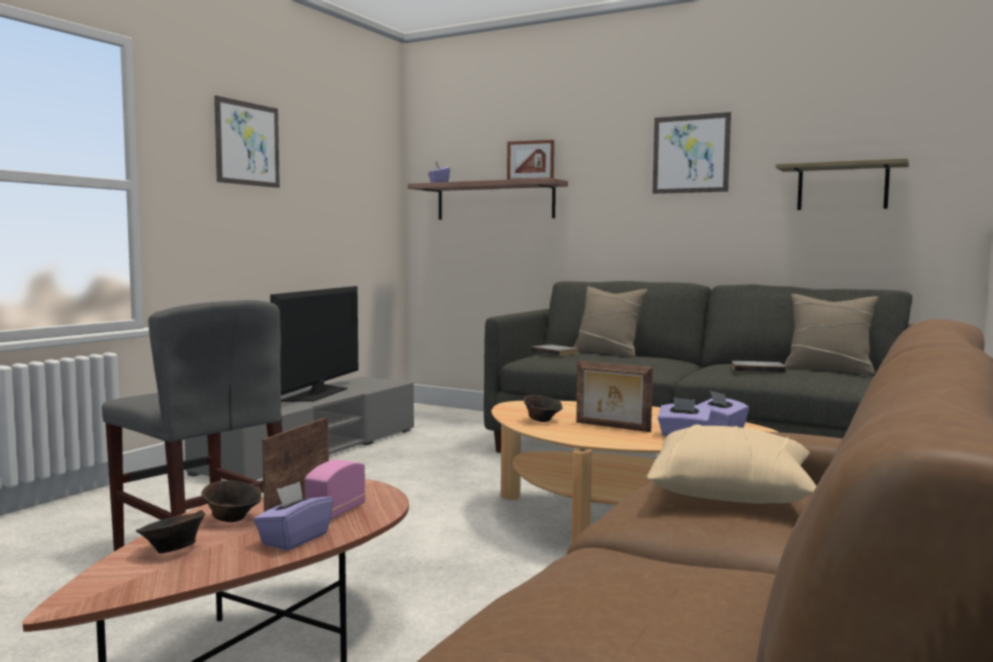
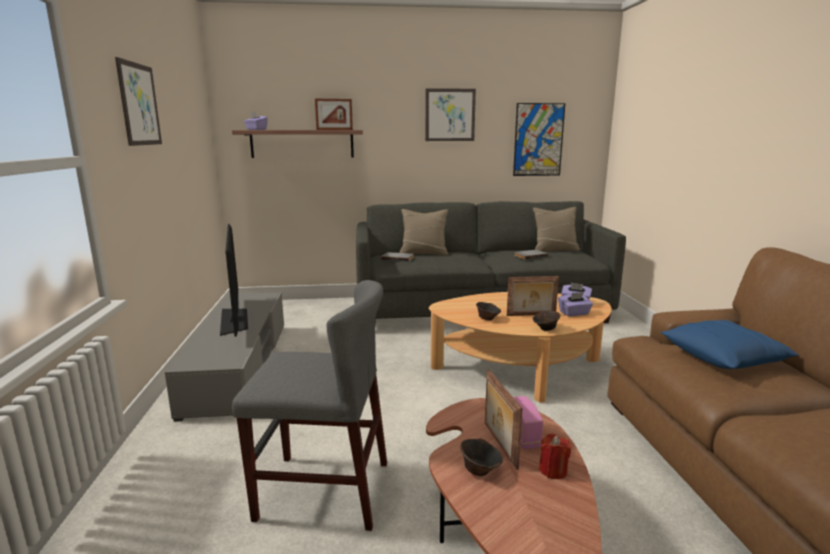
camera: 35 degrees left, 10 degrees up
(172, 550) = (513, 519): brown bowl -> brown bowl (545, 329)
(294, 539) = (553, 470): purple tissue box -> red candle
(731, 493) = (723, 358): beige pillow -> blue pillow
(842, 187) = (538, 140): shelf -> picture

